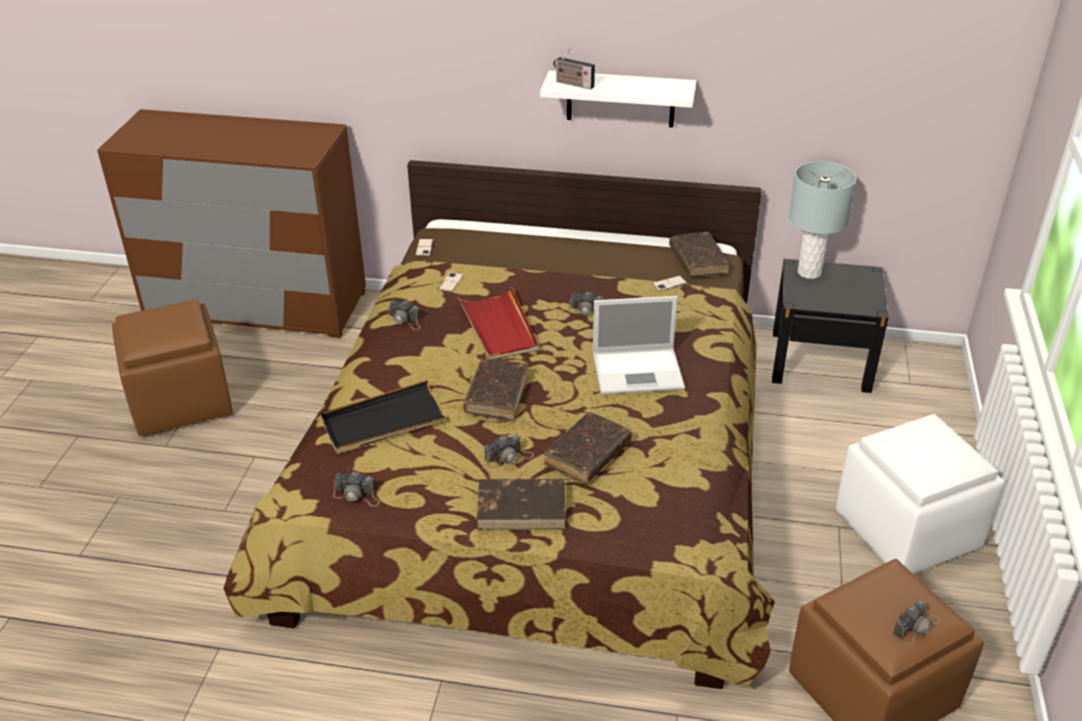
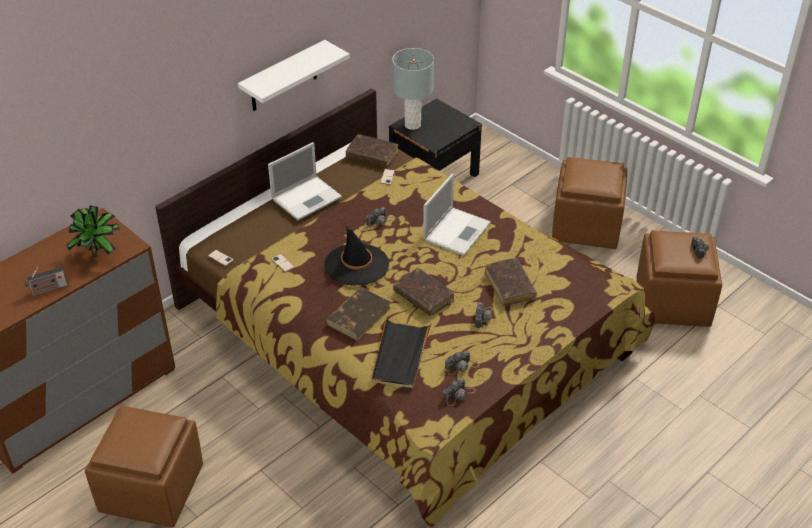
camera: 55 degrees left, 5 degrees up
(278, 150) = (99, 254): none -> potted plant
(405, 320) = (303, 302): camera -> camera (461, 366)
(499, 327) = (356, 265): red tray -> black hat
(522, 507) = (529, 331): brown book -> brown book (358, 315)
(570, 251) = (307, 197): none -> laptop
(572, 84) = (270, 83): radio -> radio (47, 289)
(909, 530) = (587, 226): white ottoman -> brown ottoman

